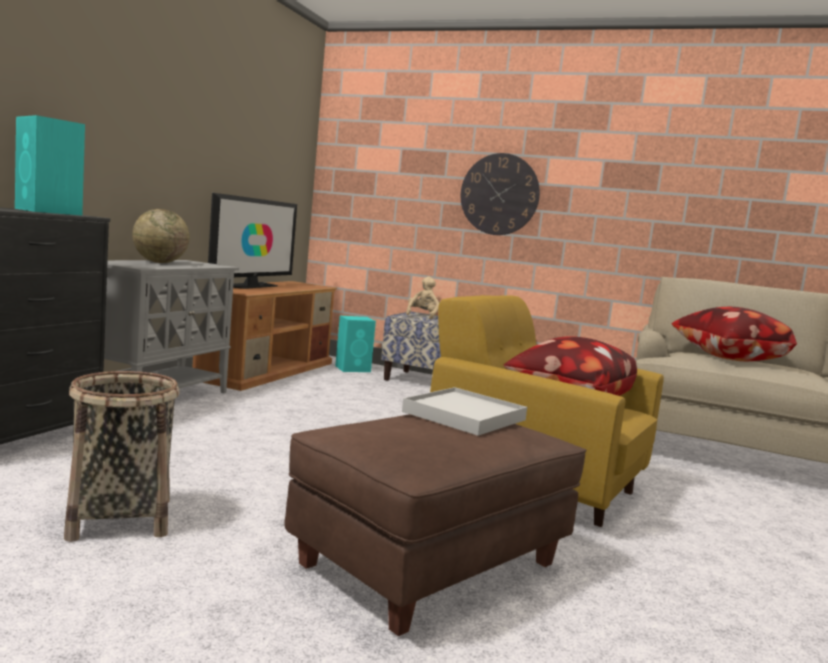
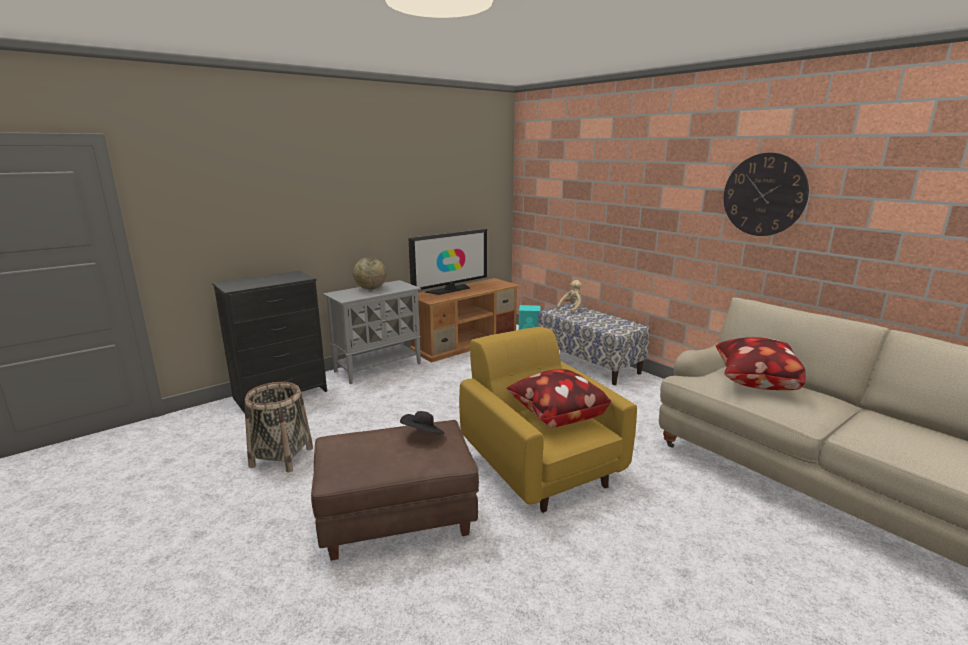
camera: 30 degrees right, 10 degrees up
(49, 212) = (286, 277): turquoise speaker -> none
(464, 416) = (423, 435): white tray -> black hat
(499, 194) = (626, 216): wall clock -> wall clock (764, 195)

